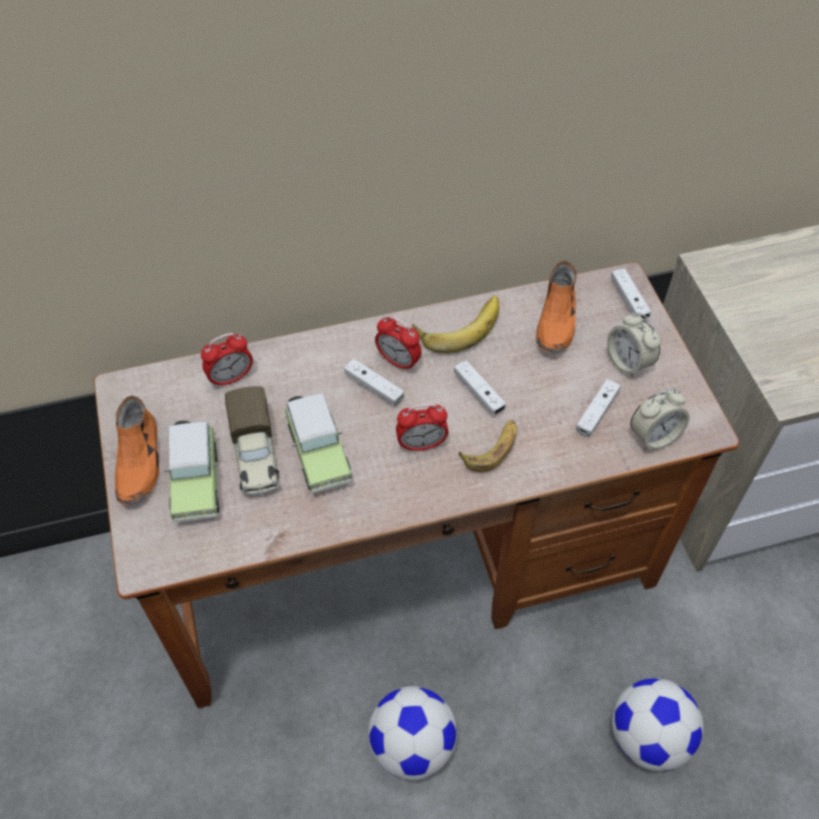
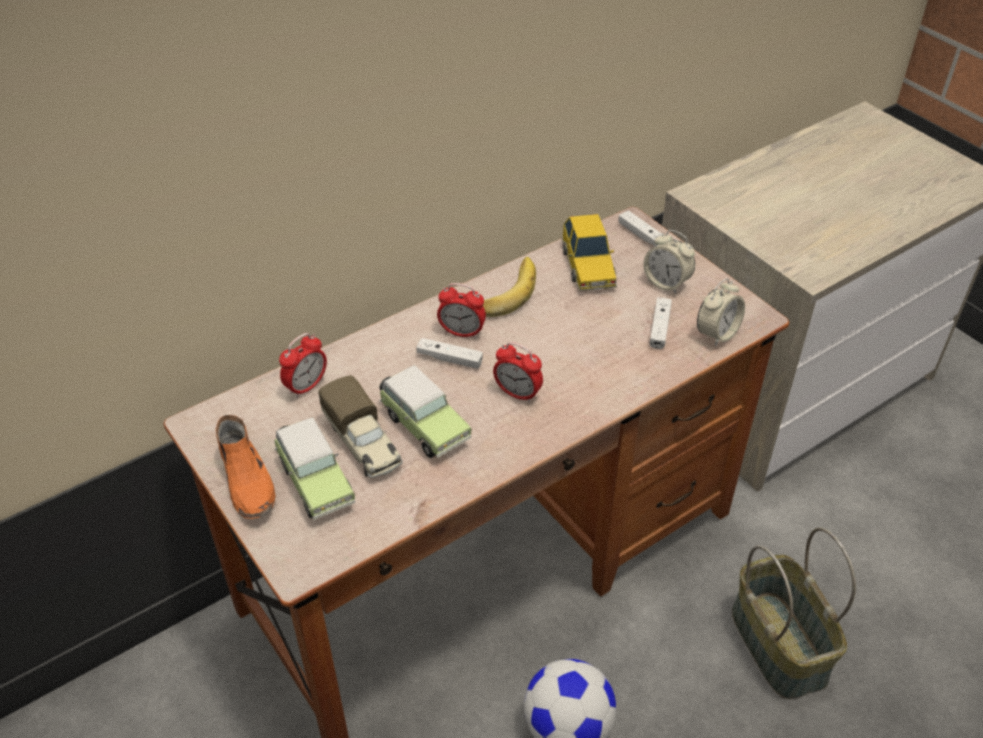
camera: 20 degrees left, 10 degrees down
(421, 444) = (517, 393): alarm clock -> alarm clock turned 60 degrees clockwise
(479, 393) = (548, 339): white game controller -> none
(491, 449) = (583, 380): banana -> none
(557, 321) = (588, 266): orange shoe -> toy car
(648, 737) = (780, 645): football -> basket

